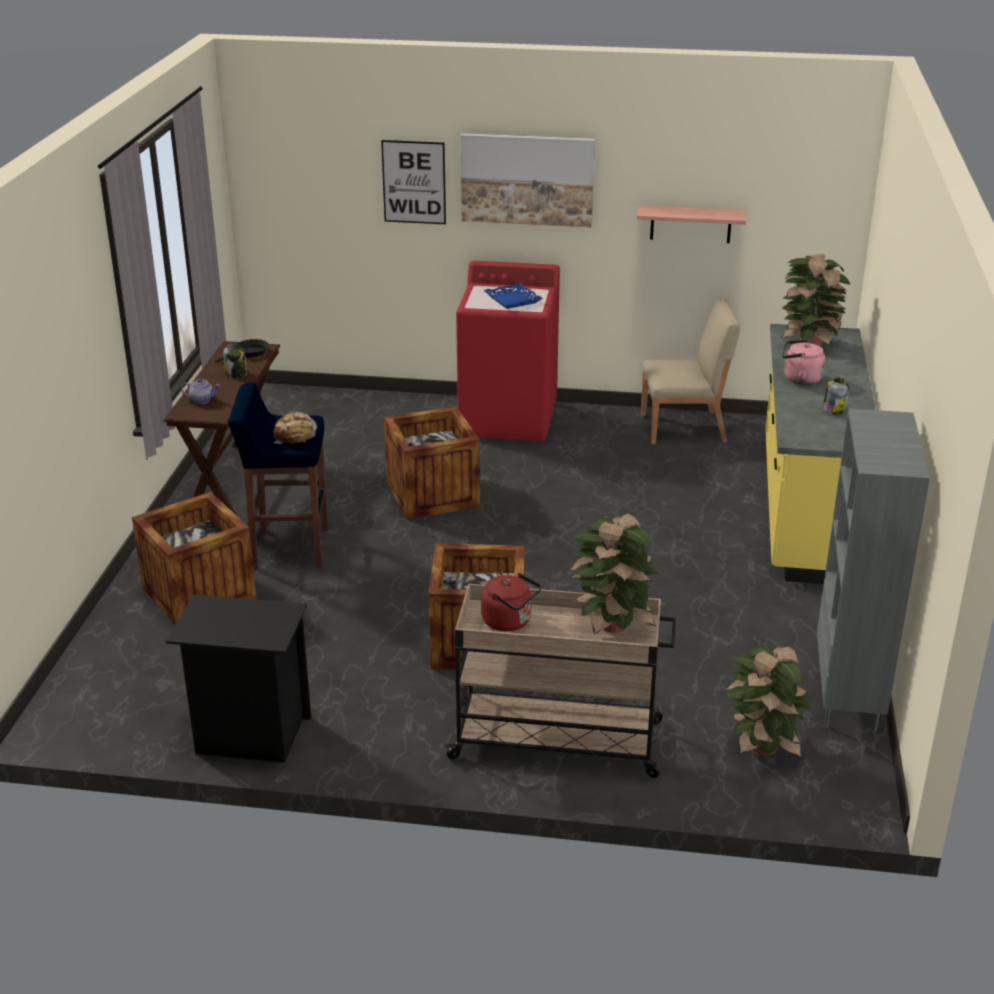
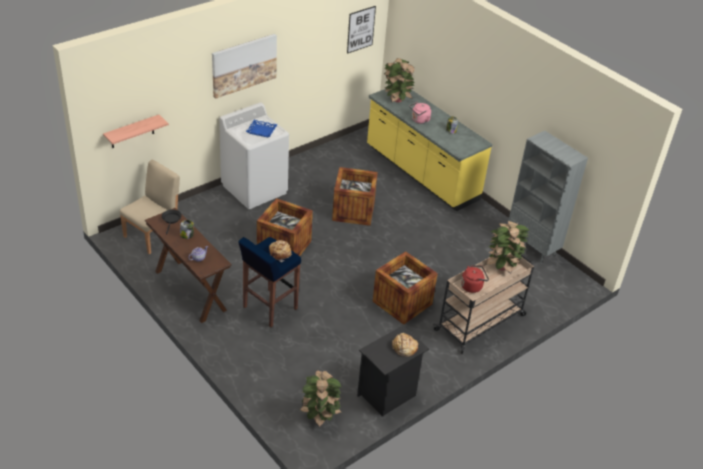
camera: 50 degrees left, 10 degrees up
(199, 594) = (270, 353): crate -> crate (353, 211)
(252, 629) = (404, 348): none -> bread
(414, 182) = (188, 87): picture -> picture (361, 29)
(509, 419) = (255, 189): red washing machine -> white washing machine
(684, 428) = (328, 156): beige chair -> beige chair (154, 235)
(690, 224) = (316, 59): shelf -> shelf (132, 132)
(762, 748) = (535, 283): potted plant -> potted plant (319, 417)

